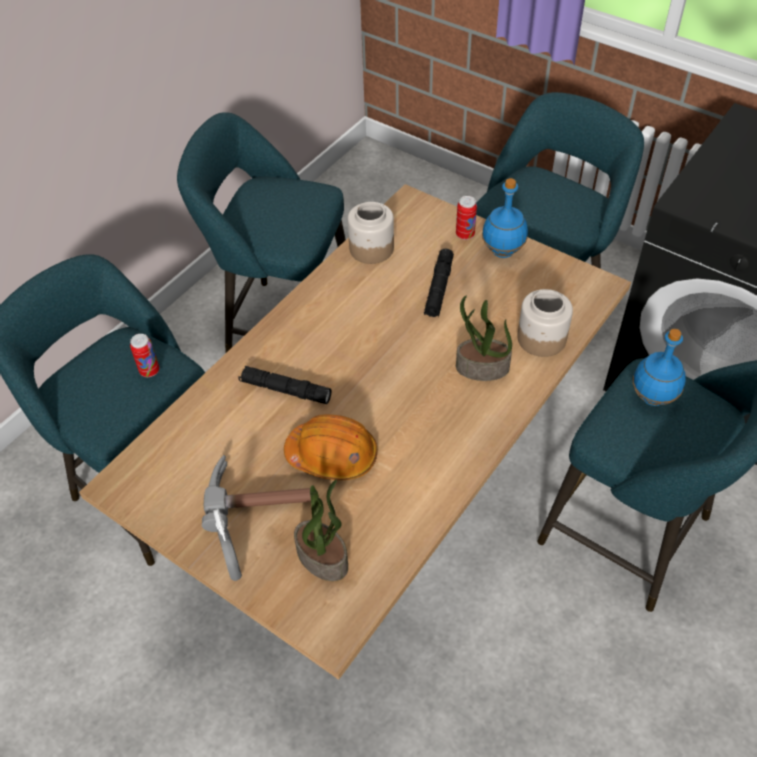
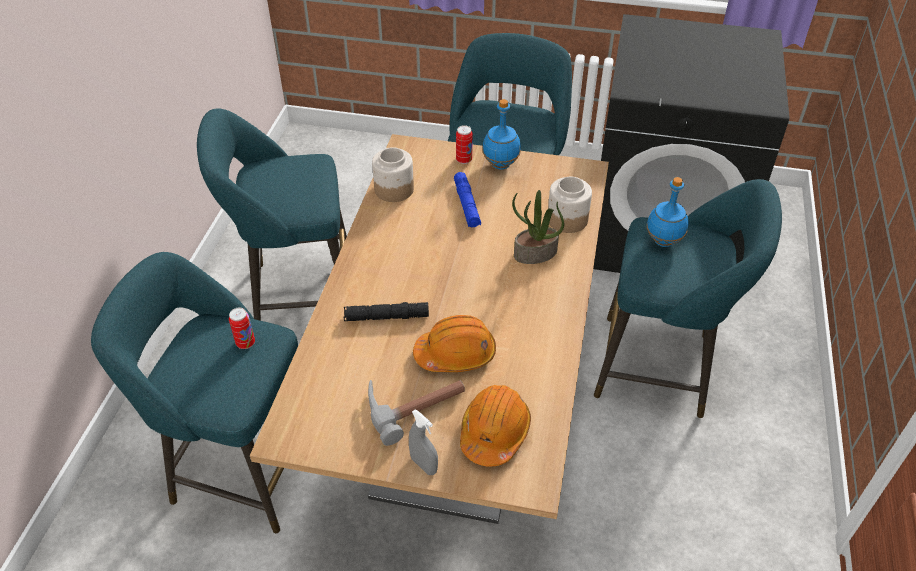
camera: 25 degrees left, 5 degrees down
(323, 557) = (494, 432): potted plant -> orange hard hat
(438, 288) = (467, 205): black flashlight -> blue flashlight

